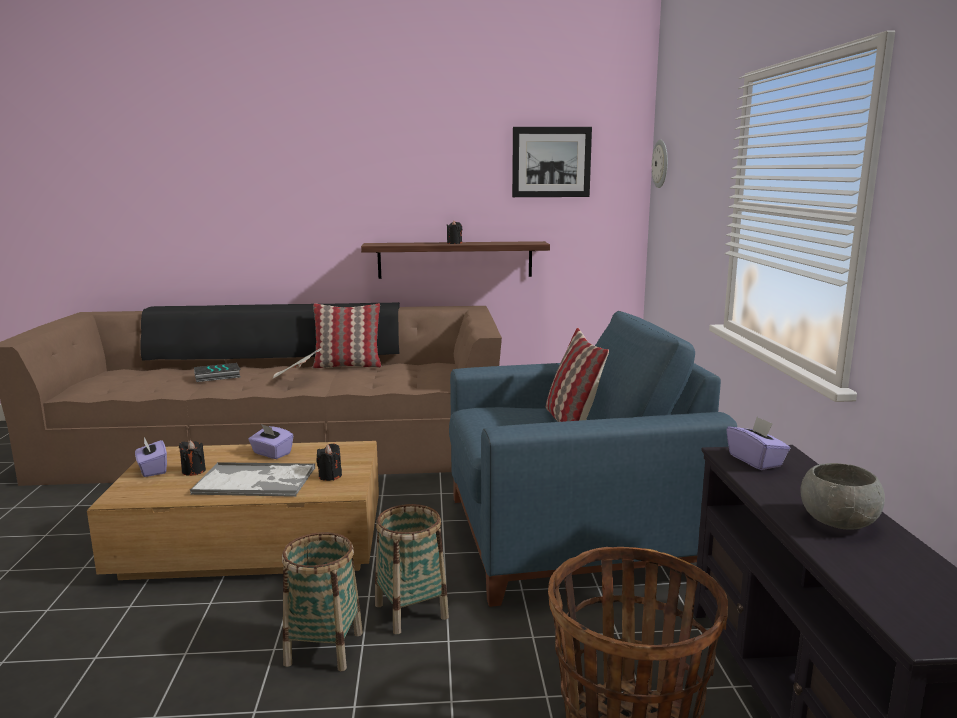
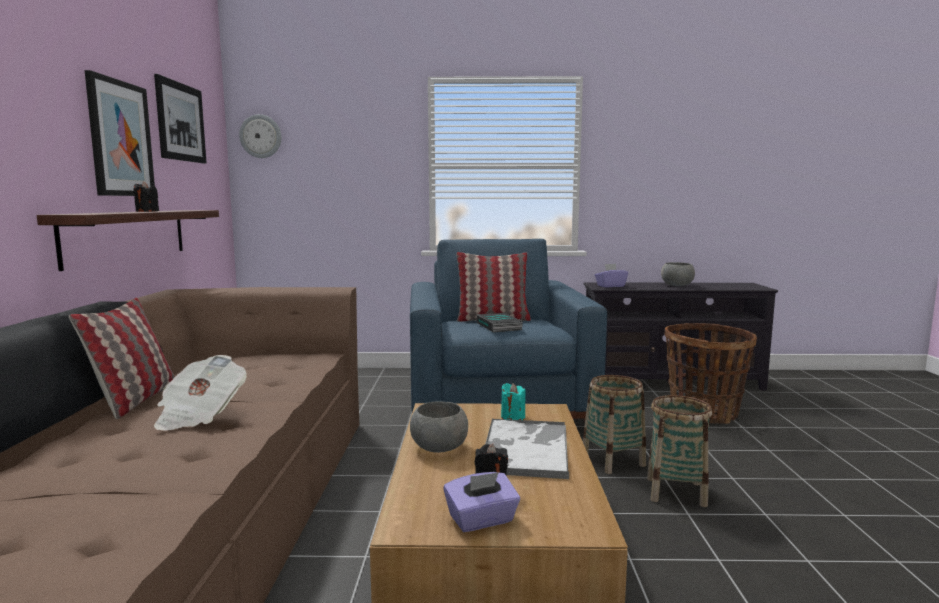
camera: 85 degrees left, 5 degrees down
(216, 376) = (96, 475): book -> book (500, 326)
(271, 453) = (439, 447): purple tissue box -> grey bowl
(330, 476) = (513, 417): black candle -> turquoise candle
(456, 187) = (120, 139): none -> picture

